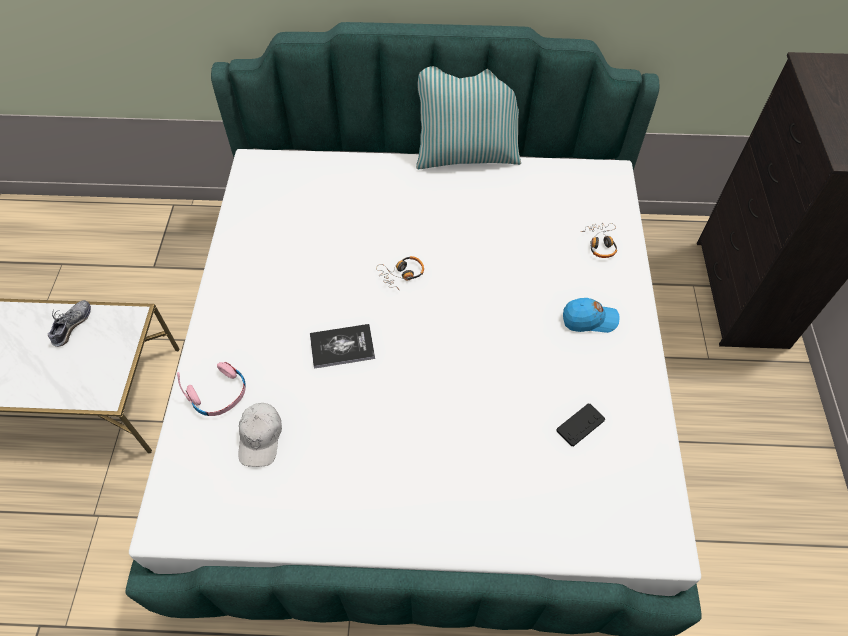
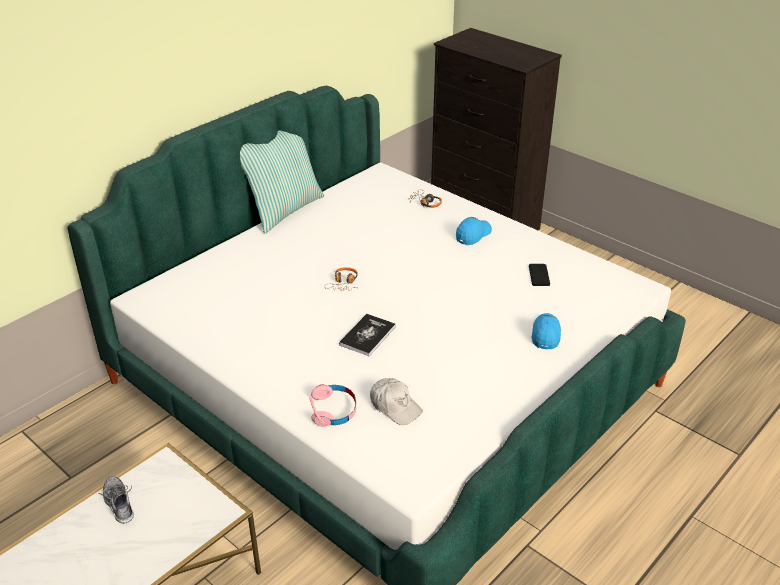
camera: 50 degrees left, 20 degrees down
(482, 496) = (546, 334): none -> blue cap

